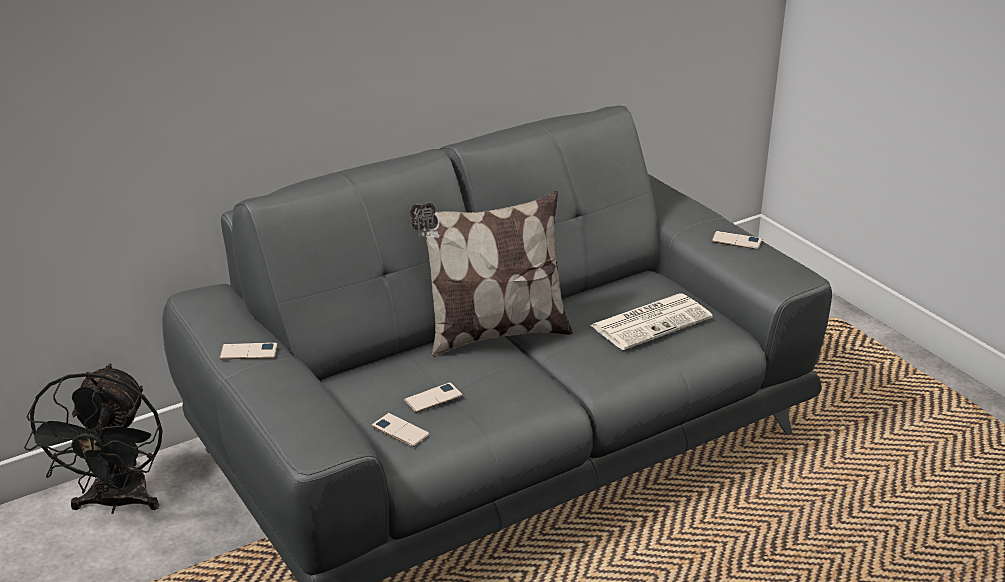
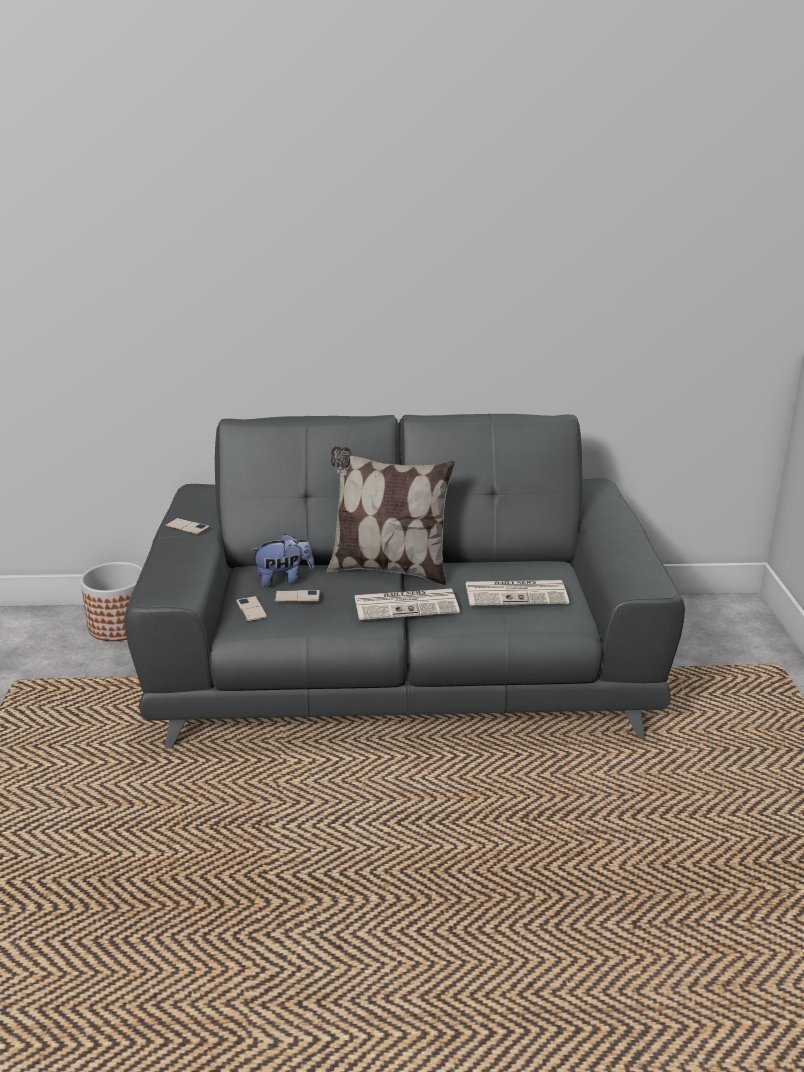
camera: 30 degrees right, 5 degrees down
(117, 503) = (120, 626): black fan -> planter
(395, 382) = (284, 580): none -> plush toy
(560, 369) = (407, 605): none -> newspaper
(736, 241) = (629, 548): phone -> none

